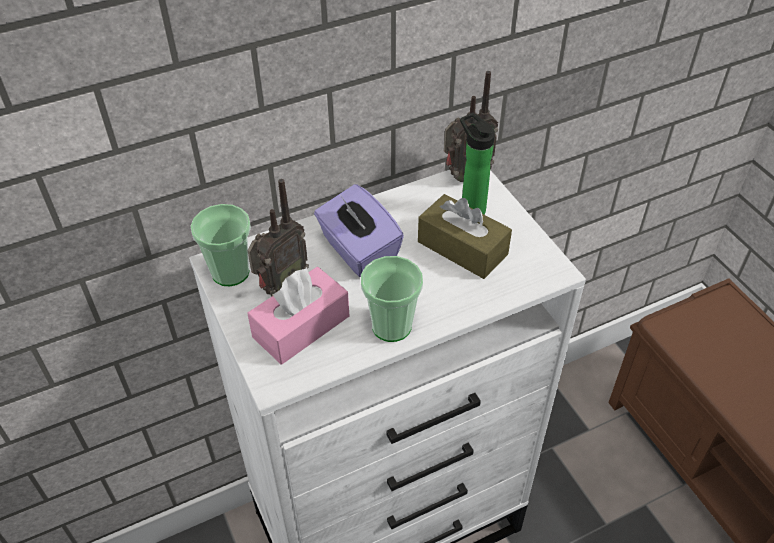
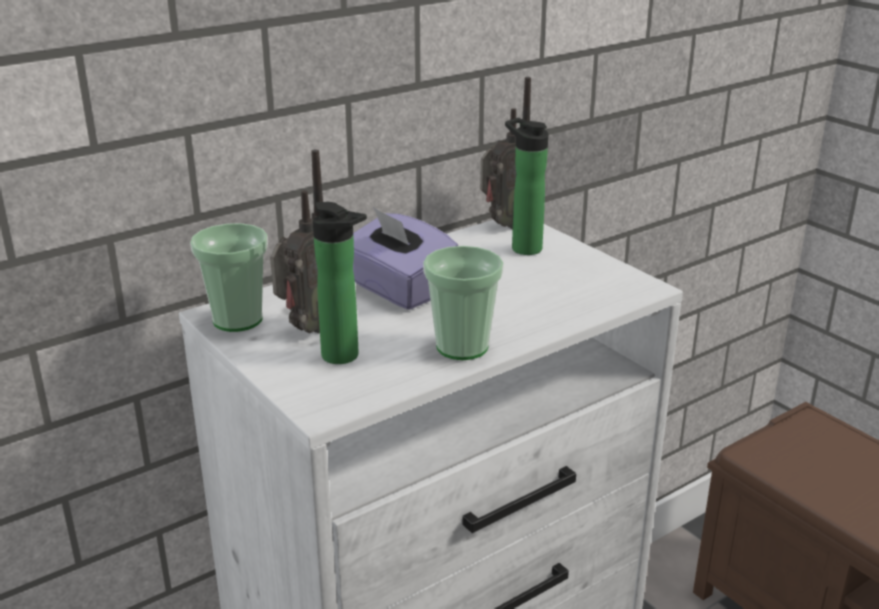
camera: 10 degrees left, 20 degrees down
(301, 326) = (344, 357): pink tissue box -> bottle
(462, 248) = (526, 278): brown tissue box -> none

